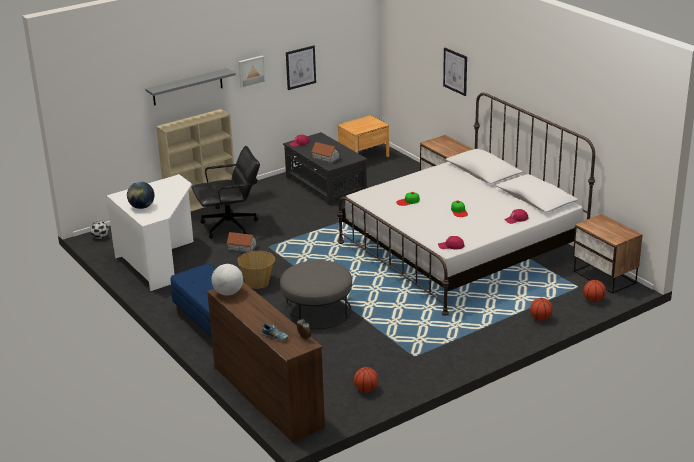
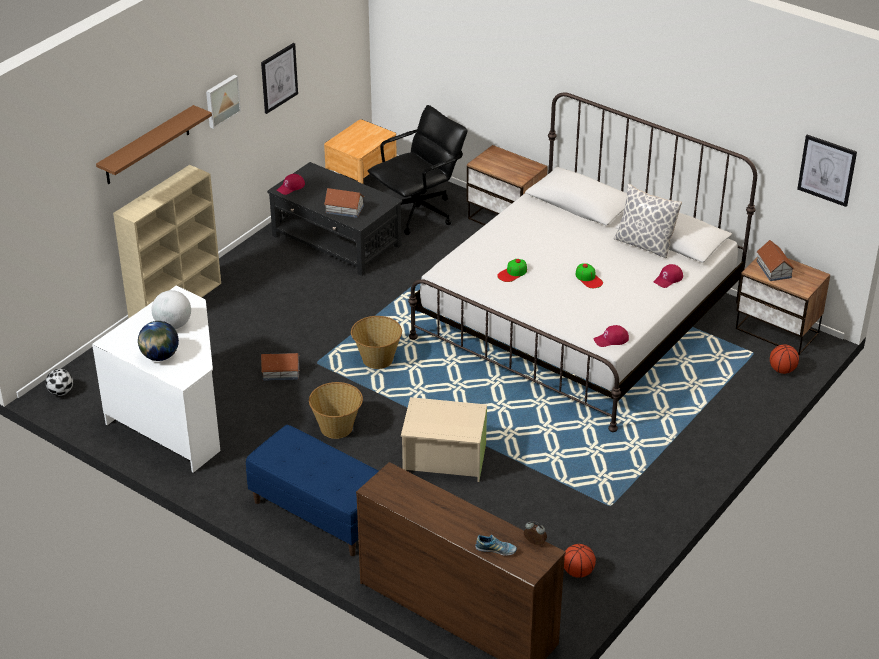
camera: 20 degrees left, 10 degrees up
(187, 87) = (147, 146): grey shelf -> brown shelf
(228, 293) = (388, 489): globe -> globe (173, 325)
(230, 226) = (242, 337): black office chair -> black office chair (418, 213)
(309, 251) = (377, 359): none -> basket
(317, 310) = (444, 458): grey ottoman -> beige storage box
(455, 71) = (511, 61): picture -> picture (827, 170)
(512, 198) = (644, 244): none -> pillow
(540, 318) = (733, 412): basketball -> none
(600, 225) = (773, 269): none -> toy house

